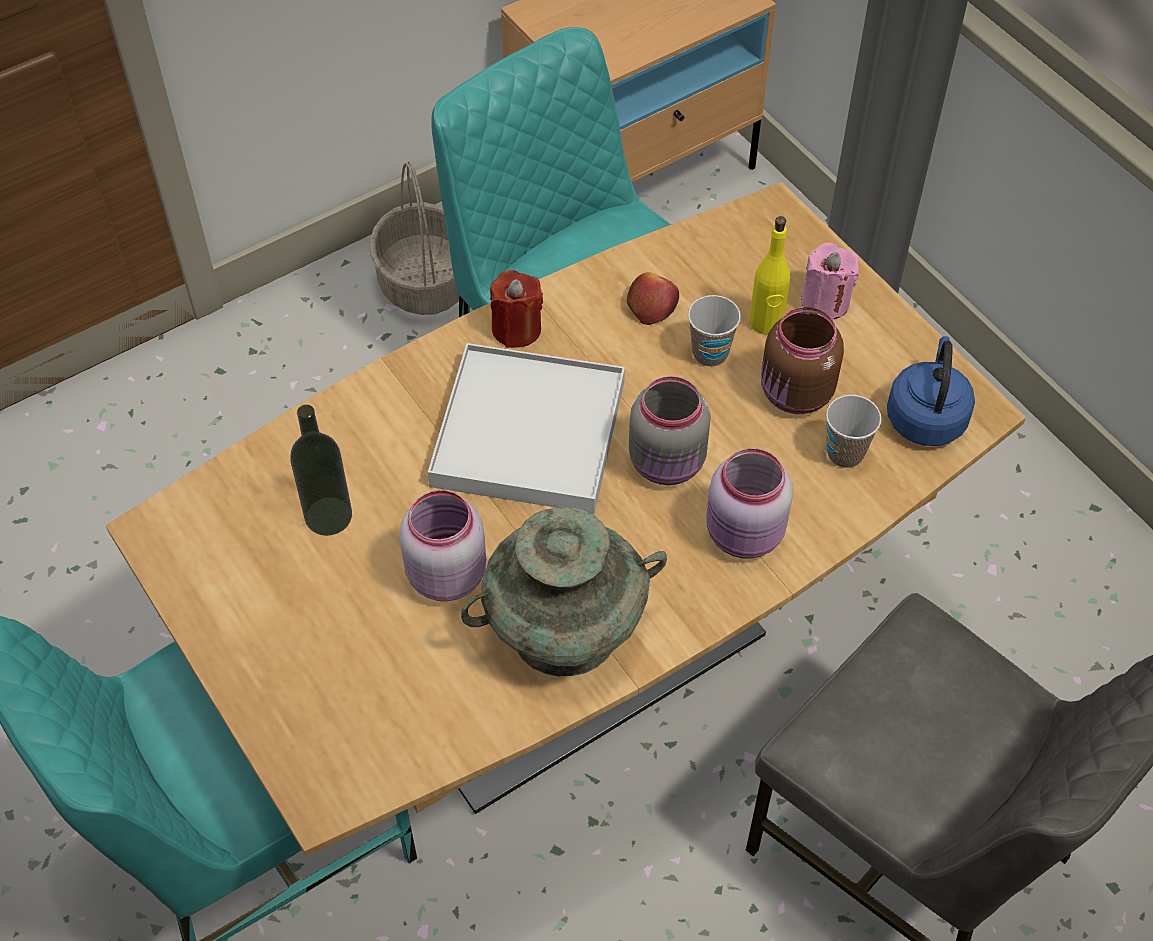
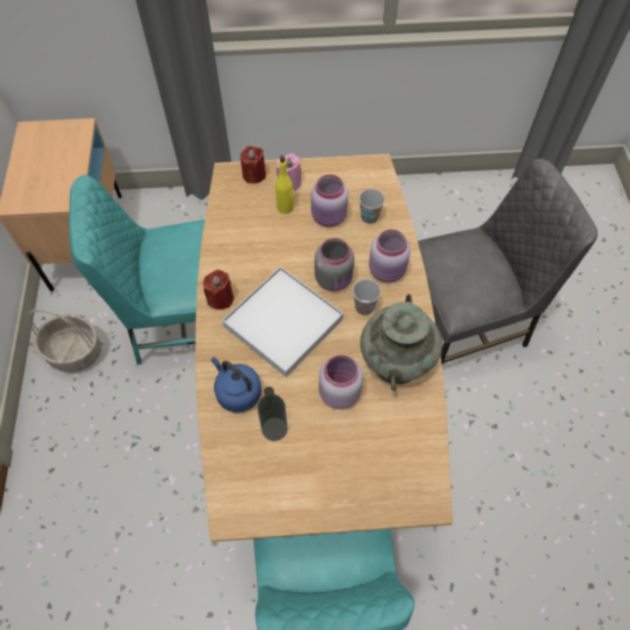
camera: 60 degrees left, 5 degrees up
(652, 304) = (245, 241): apple -> none
(710, 353) = (287, 235): cup -> cup (364, 307)
(795, 395) = (329, 217): brown jar -> pink jar
(800, 246) = (254, 175): none -> red candle
(926, 416) = (369, 182): blue kettle -> blue kettle (237, 392)

